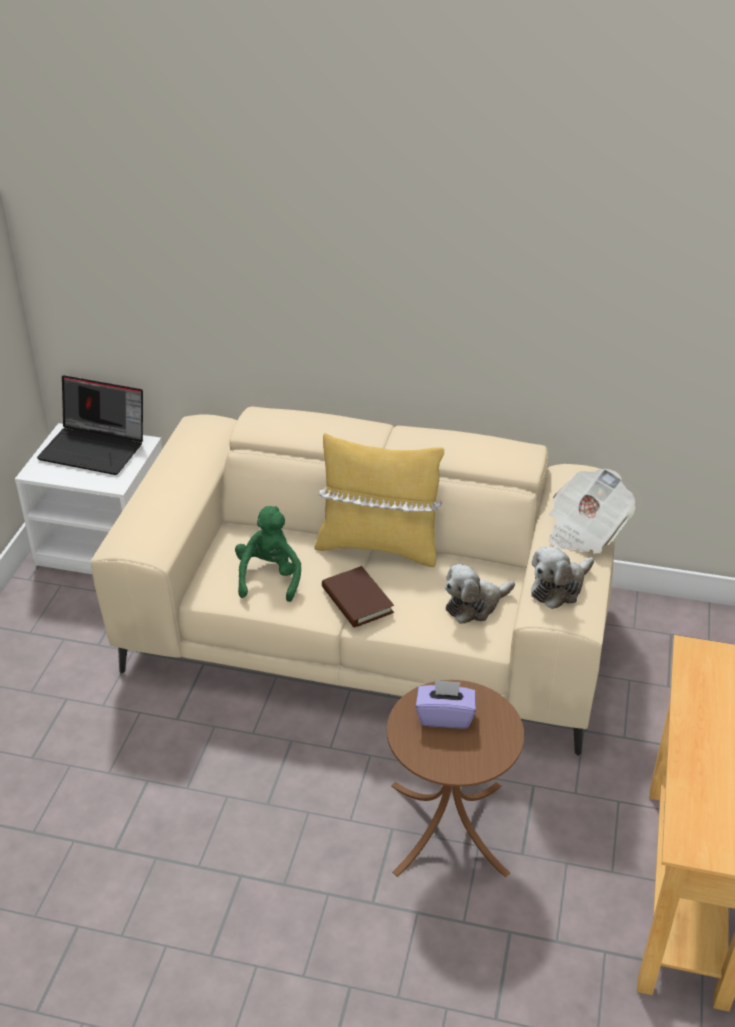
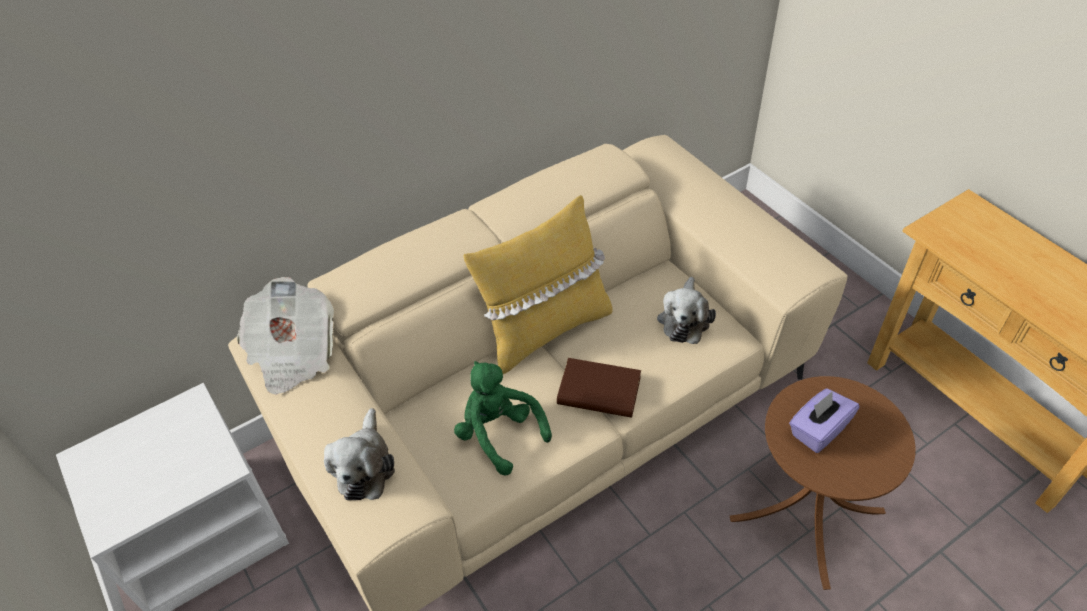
camera: 45 degrees left, 10 degrees up
(96, 448) = (145, 448): laptop -> none
(559, 587) = (769, 253): plush toy -> plush toy (364, 466)
(585, 530) = (716, 193): newspaper -> newspaper (293, 353)

